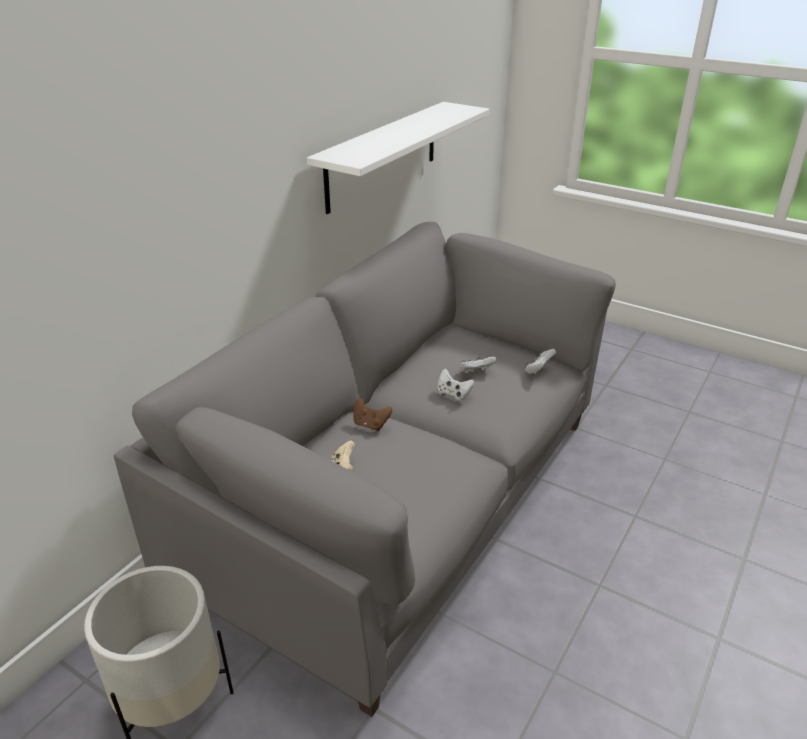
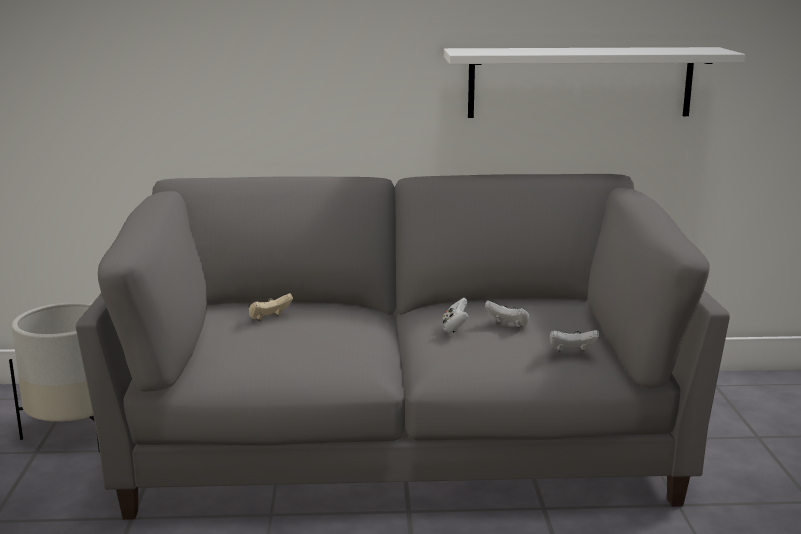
camera: 55 degrees right, 15 degrees down
(370, 425) = (351, 311): brown game controller -> none

